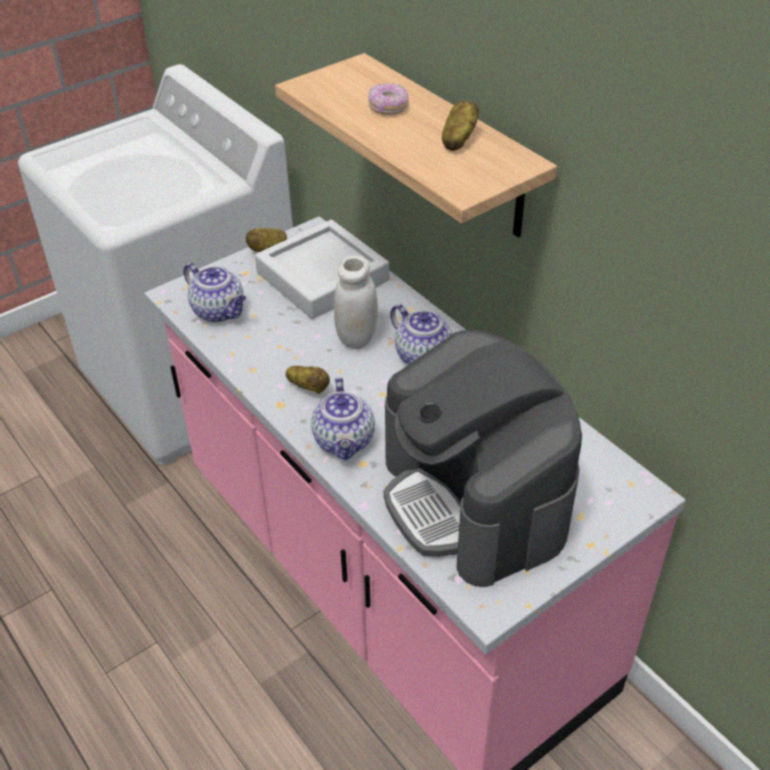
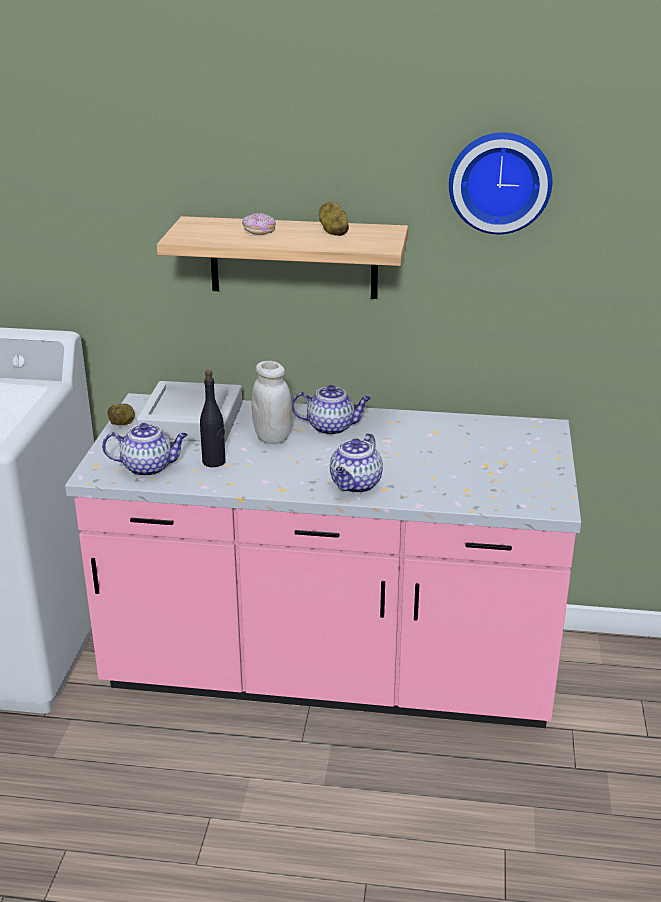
camera: 45 degrees left, 15 degrees down
(273, 337) = (214, 462): none -> black bottle
(309, 387) = (285, 473): potato -> none
(345, 442) = (356, 485): teapot -> teapot turned 75 degrees clockwise
(475, 499) = (473, 471): coffee machine -> none
(662, 158) = (500, 181): none -> wall clock

